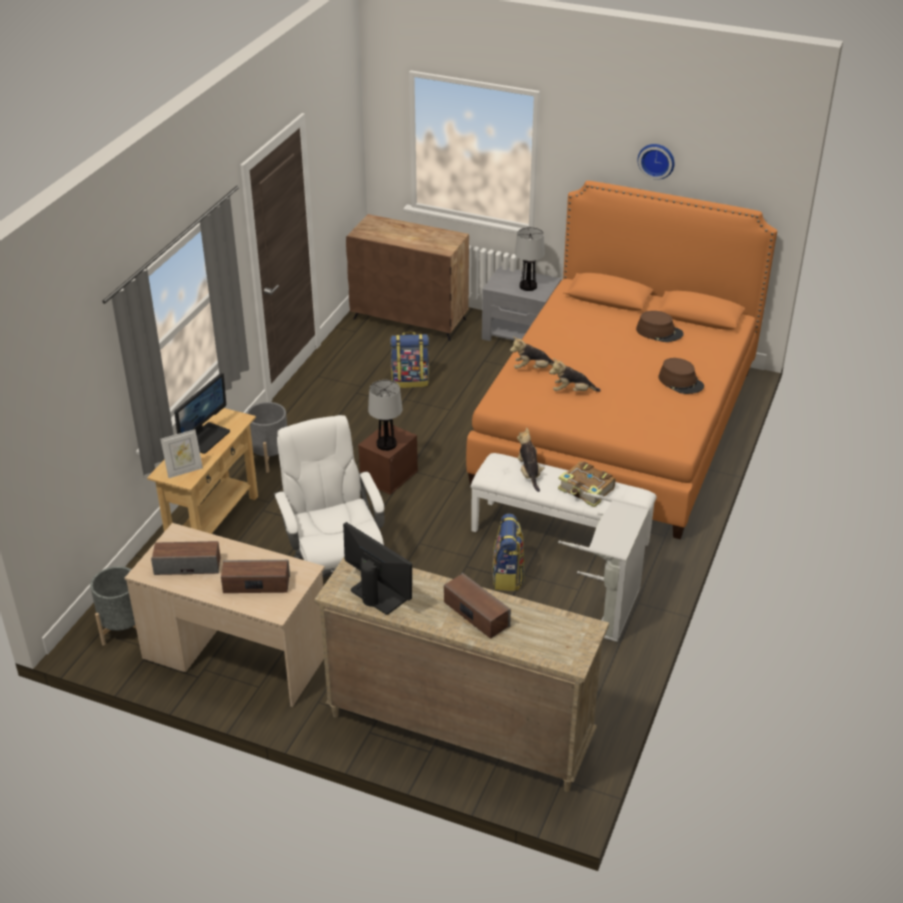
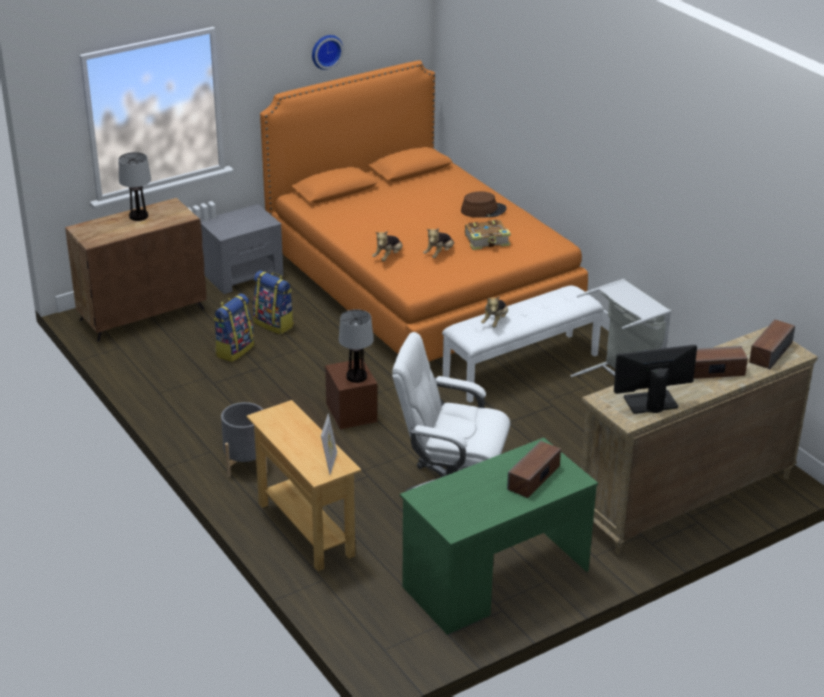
camera: 55 degrees left, 5 degrees down
(123, 627) = (392, 632): grey planter -> none
(188, 565) = (471, 504): speaker -> speaker (770, 352)
(205, 437) = (292, 436): monitor -> none
(235, 655) = (495, 579): beige desk -> green desk
(508, 576) = (541, 408): backpack -> backpack (275, 324)
(528, 286) = (248, 221): table lamp -> table lamp (139, 216)
(529, 474) = (495, 322): plush toy -> plush toy turned 90 degrees counterclockwise
(586, 490) = (543, 307): book -> book (487, 241)
(659, 332) = (410, 191): brown hat -> none

